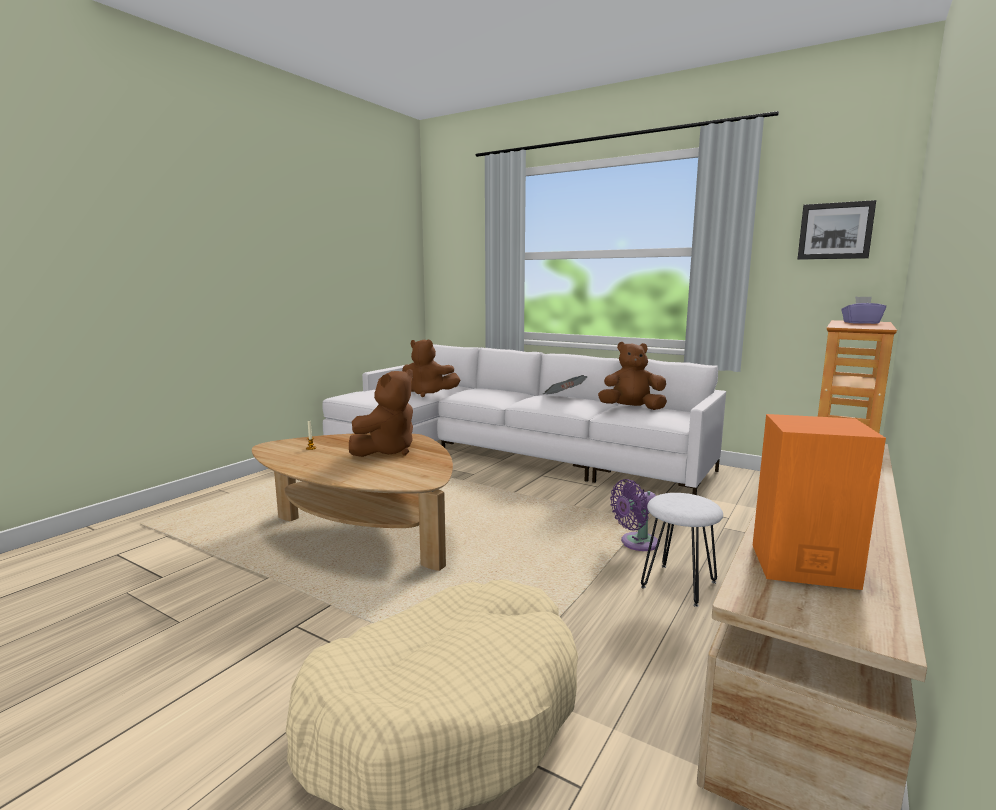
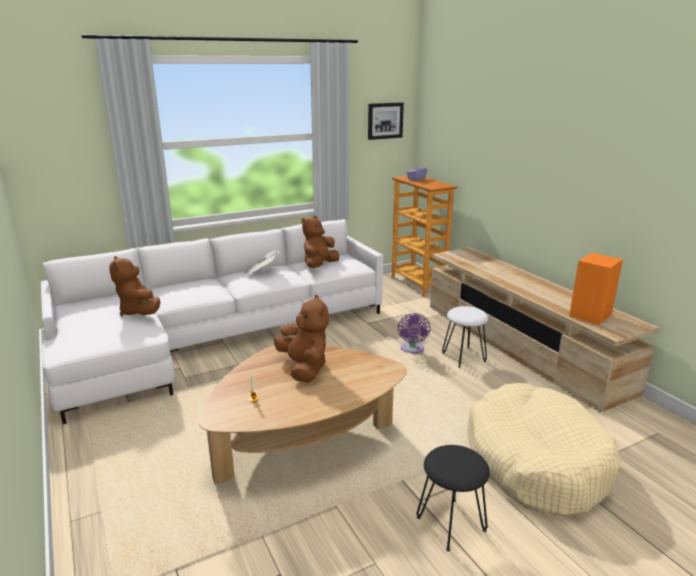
camera: 60 degrees left, 10 degrees up
(256, 658) = (450, 524): none -> black stool
(428, 394) = (139, 312): brown plush toy -> brown plush toy turned 105 degrees clockwise

